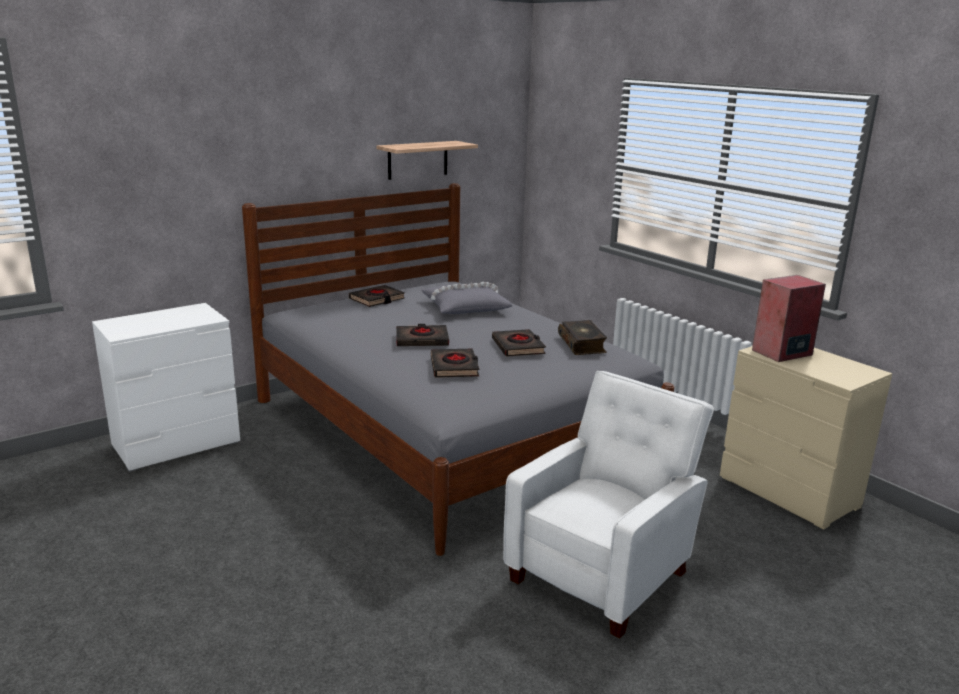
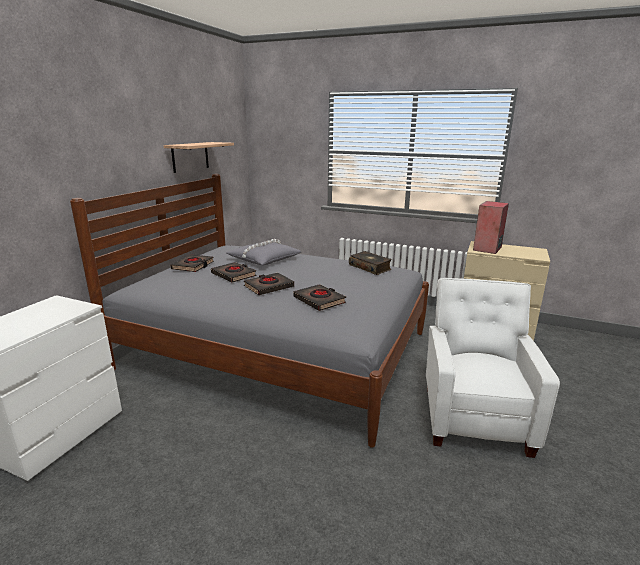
camera: 30 degrees left, 0 degrees up
(518, 347) = (337, 277): black book -> black book (234, 275)

